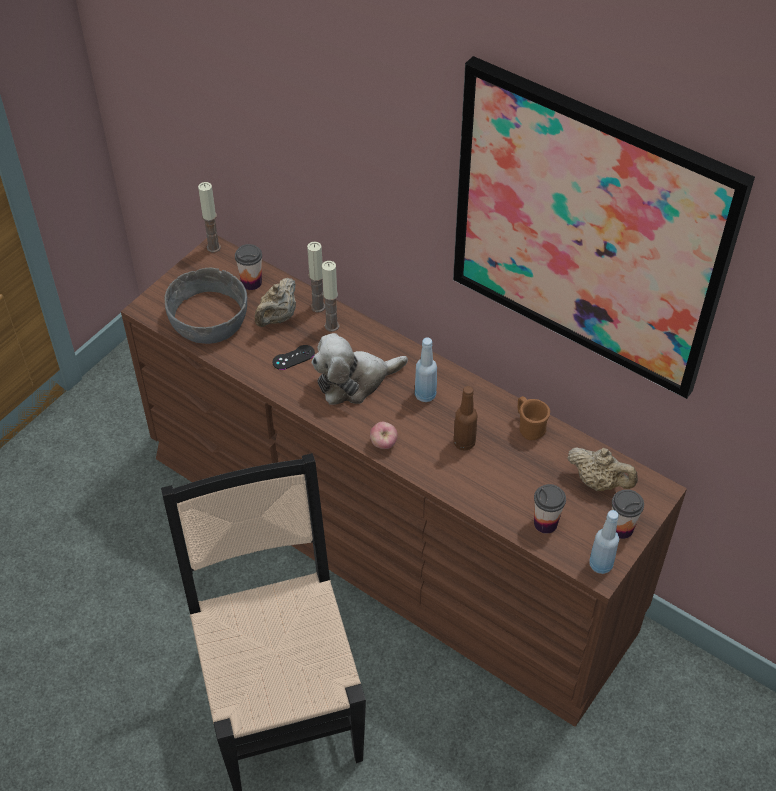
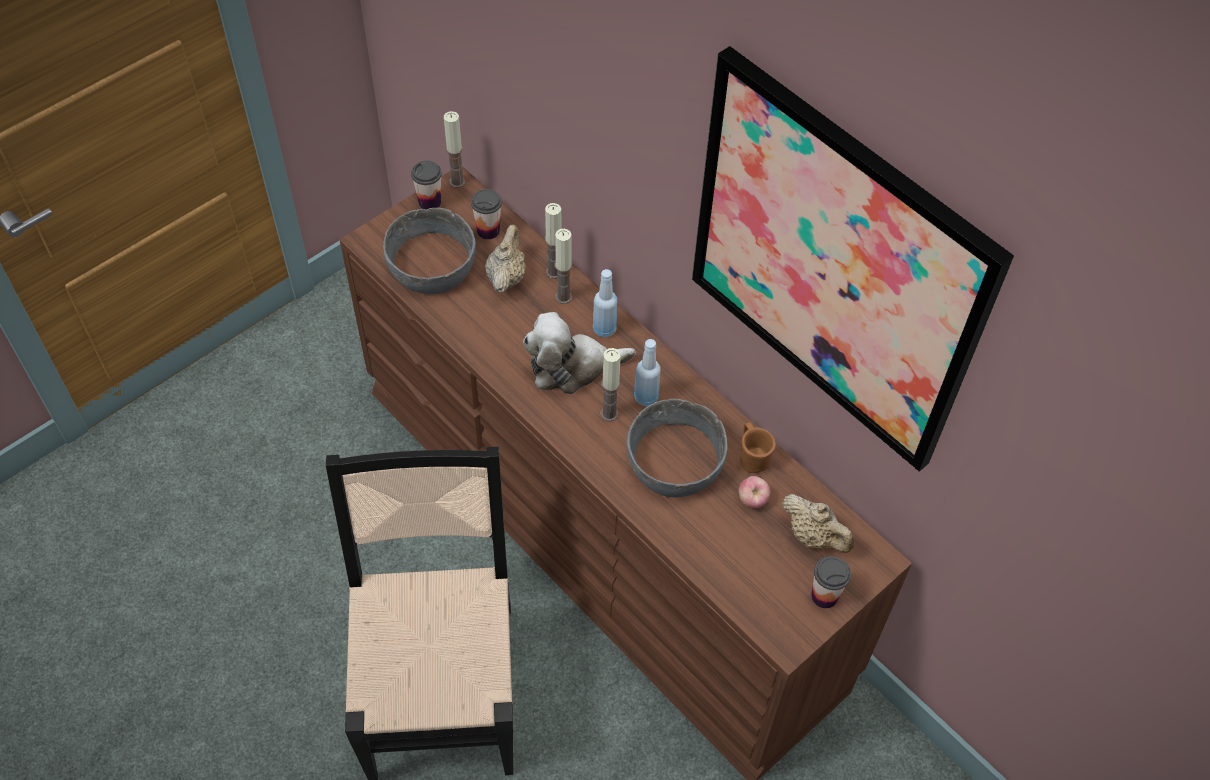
camera: 10 degrees right, 5 degrees up
(277, 318) = (506, 277): beige teapot -> beige teapot turned 150 degrees clockwise
(293, 357) = (512, 327): black game controller -> none
(383, 444) = (585, 446): apple -> apple (752, 500)
(397, 414) = (609, 414): none -> candle
(464, 443) = (674, 461): brown bottle -> grey bowl
(545, 523) = (741, 573): cup -> cup (429, 202)
(600, 565) = (790, 634): blue bottle -> blue bottle (604, 329)

